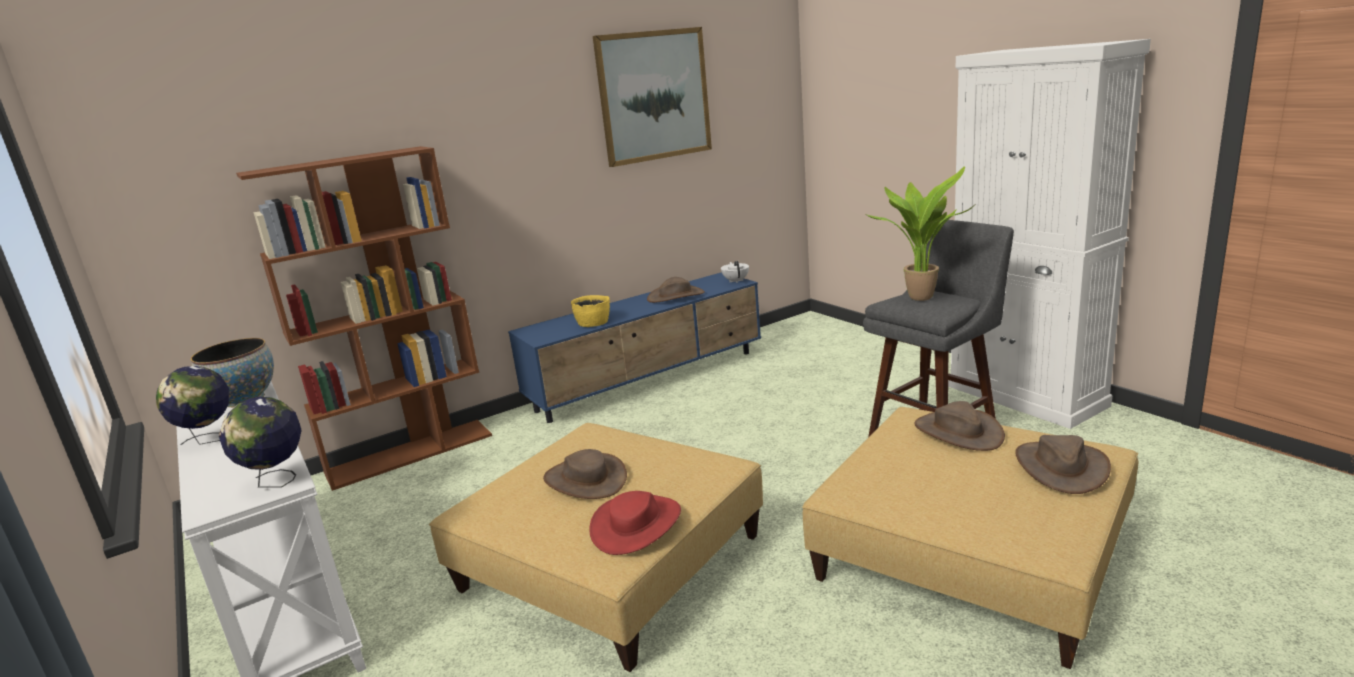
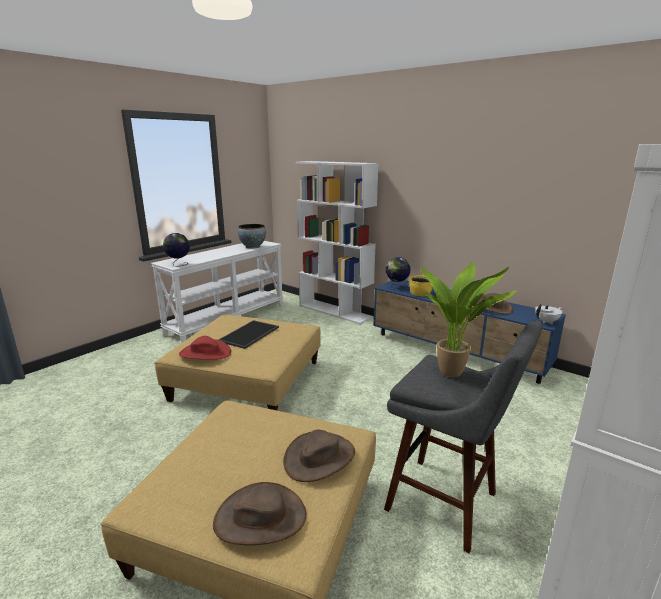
camera: 70 degrees right, 0 degrees up
(208, 440) = (217, 251): globe -> globe (396, 287)
(410, 453) = (335, 311): brown bookcase -> white bookcase
(585, 479) = (249, 334): brown hat -> tray
(654, 96) = (543, 155): picture -> none

